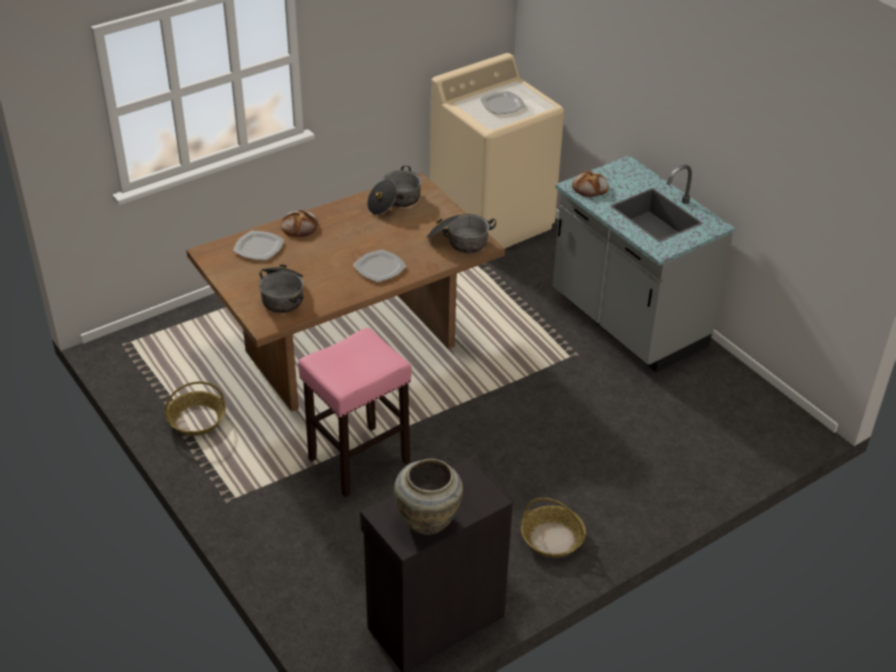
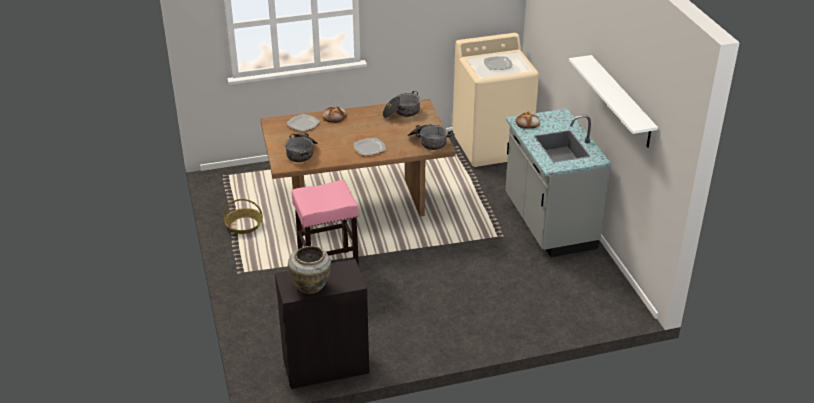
camera: 20 degrees right, 5 degrees down
(552, 538) = (424, 338): basket -> none
(748, 140) = (621, 101): none -> white shelf

